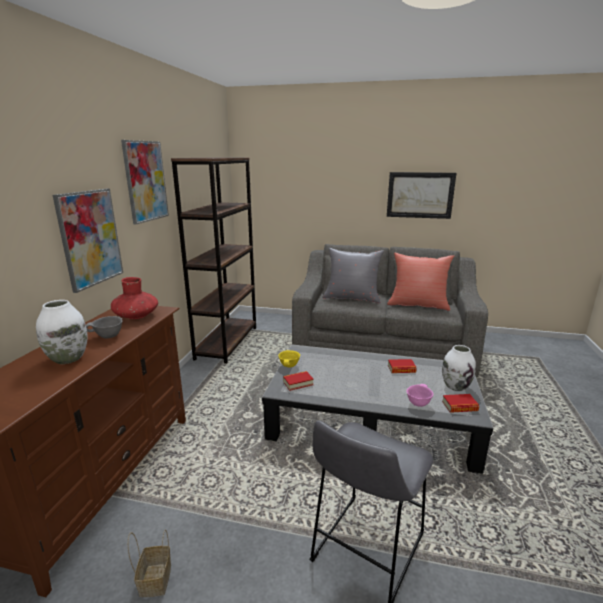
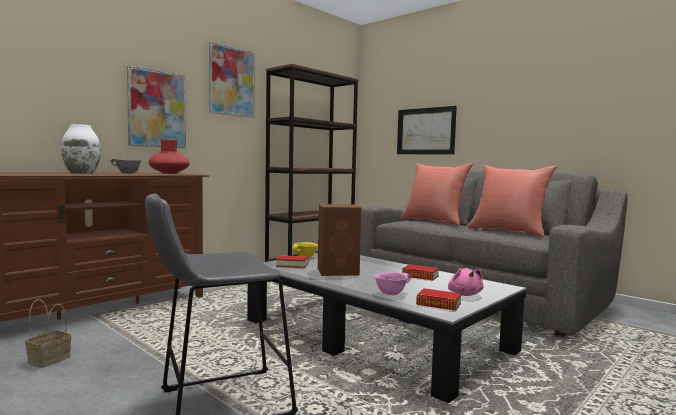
camera: 30 degrees right, 15 degrees down
(344, 381) = (339, 271): none -> brown speaker
(352, 298) = (434, 221): grey pillow -> red pillow
(420, 195) = (551, 111): picture -> picture (425, 131)
(455, 386) = (464, 294): white vase -> pink plush toy

